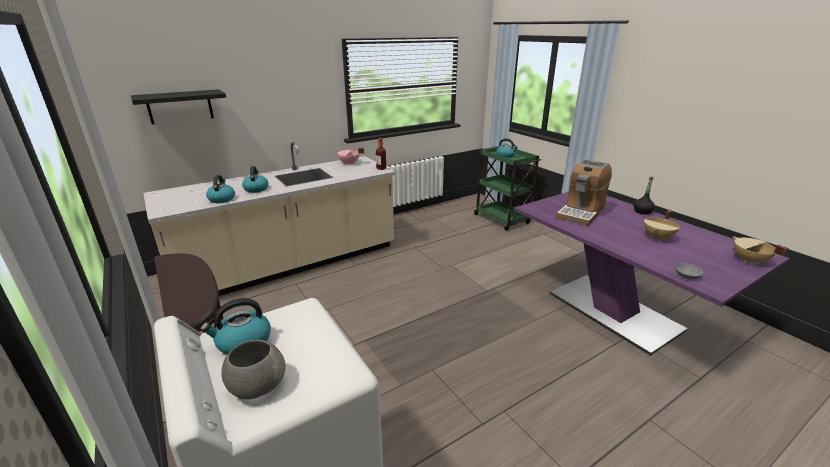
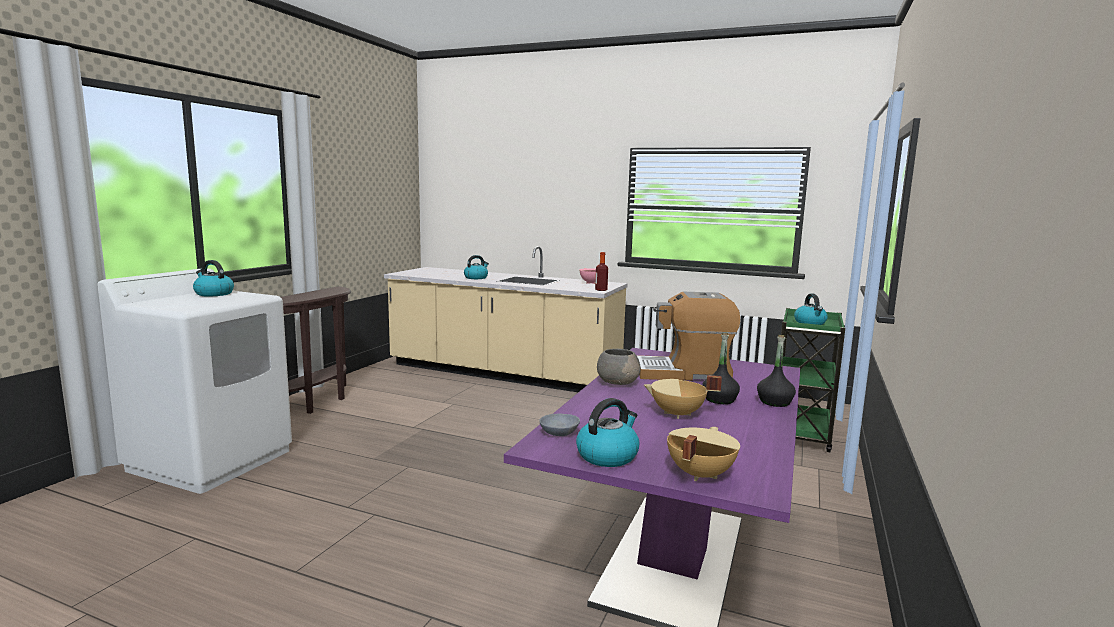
camera: 55 degrees right, 15 degrees down
(180, 106) = (474, 203): black shelf -> none
(222, 199) = (442, 276): kettle -> kettle (607, 455)
(256, 385) = (170, 300): grey bowl -> grey bowl (617, 382)
(635, 221) = (719, 400): none -> black bottle

